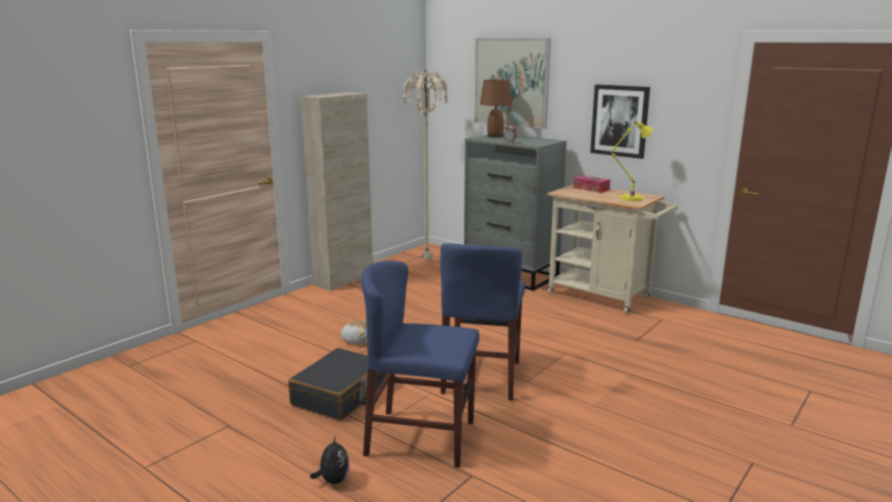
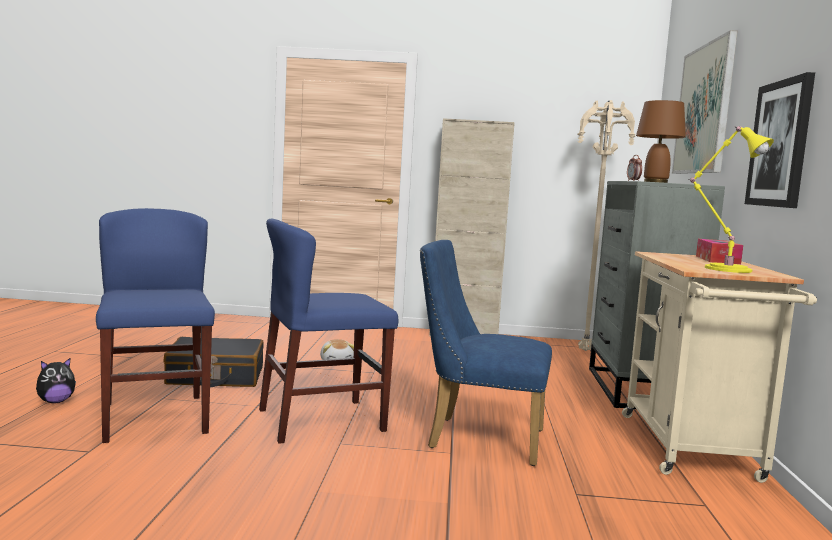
camera: 55 degrees right, 10 degrees down
(549, 340) = (476, 438): none -> blue chair

